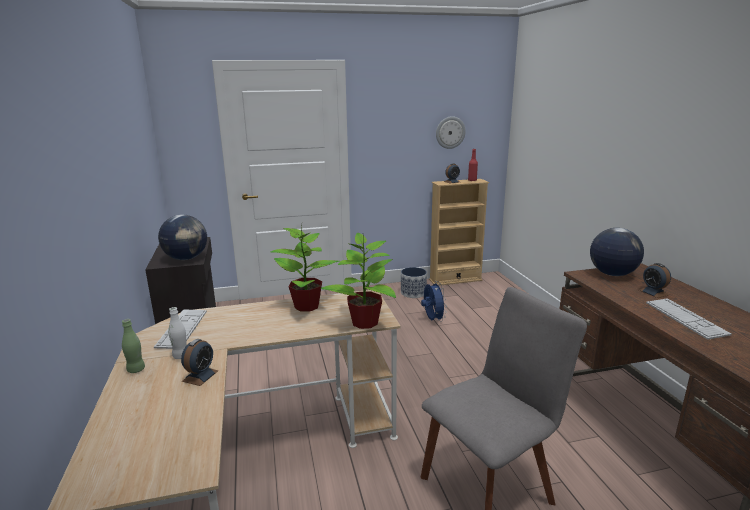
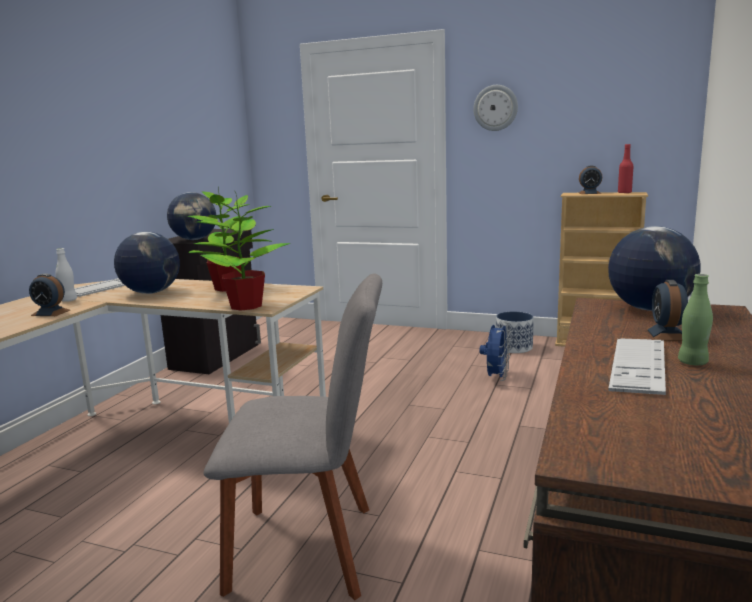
camera: 35 degrees right, 5 degrees down
(136, 370) = (27, 302): green bottle -> green bottle (692, 362)
(200, 376) = (50, 313): alarm clock -> alarm clock turned 45 degrees clockwise
(247, 326) = (151, 292): none -> globe
(450, 132) = (595, 121): wall clock -> wall clock (495, 108)

